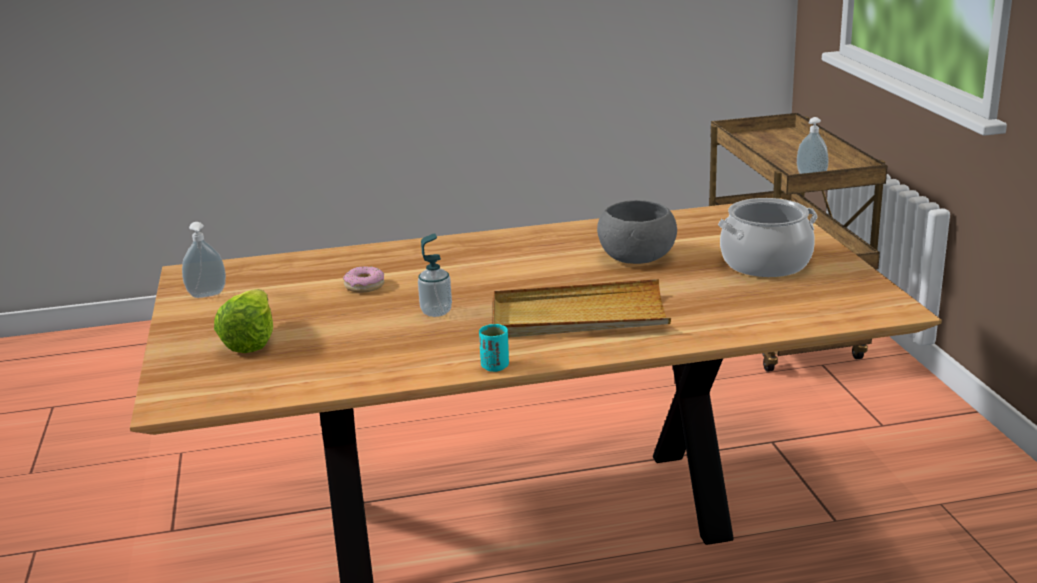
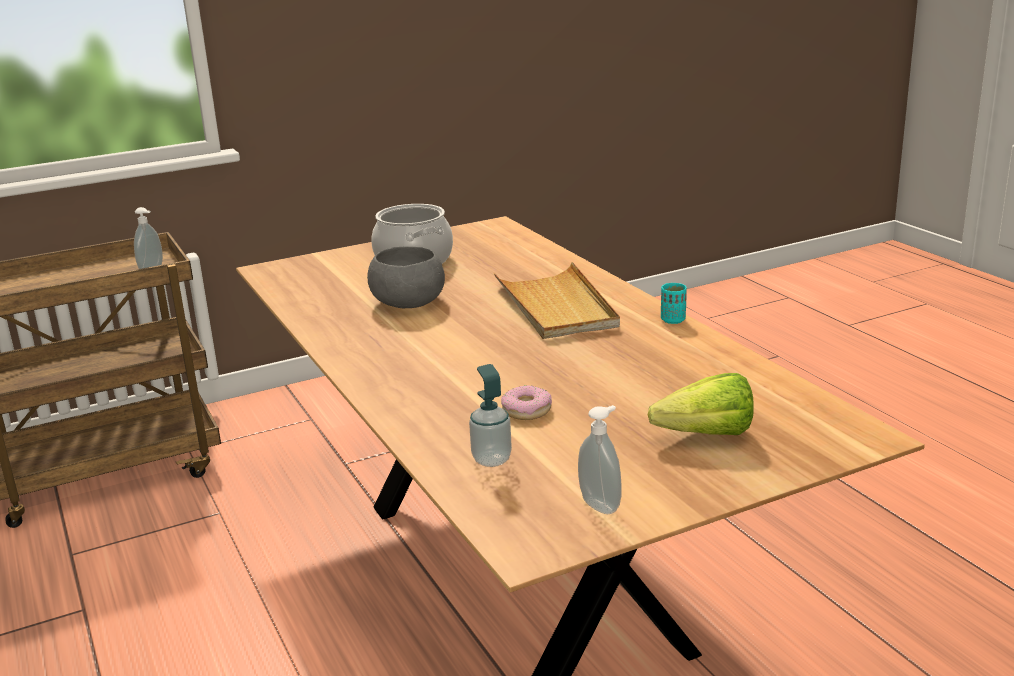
camera: 105 degrees left, 0 degrees up
(436, 312) = (577, 361): soap dispenser -> soap dispenser (491, 459)

